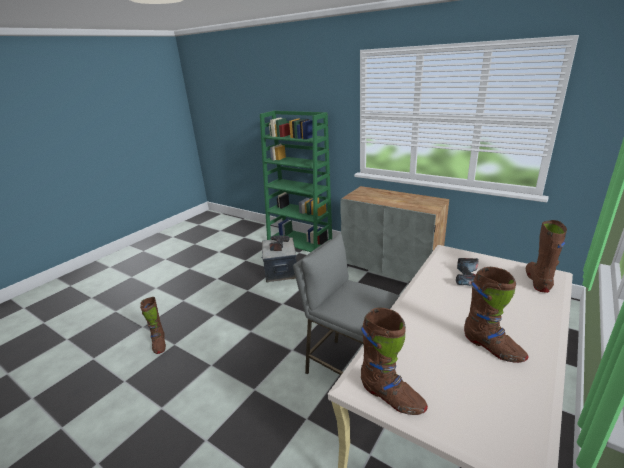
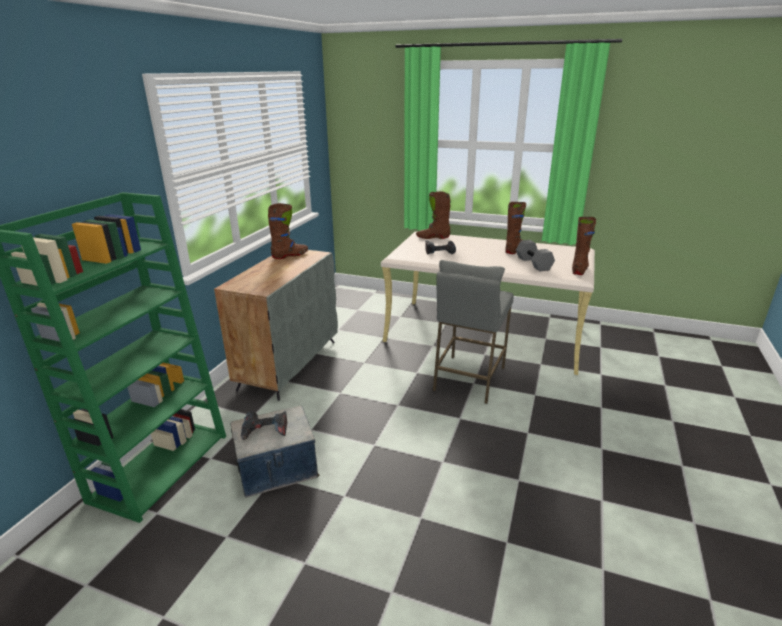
camera: 105 degrees left, 0 degrees up
(159, 344) = (516, 565): brown boot -> brown boot (290, 255)
(422, 350) = (534, 264): none -> grey dumbbell

